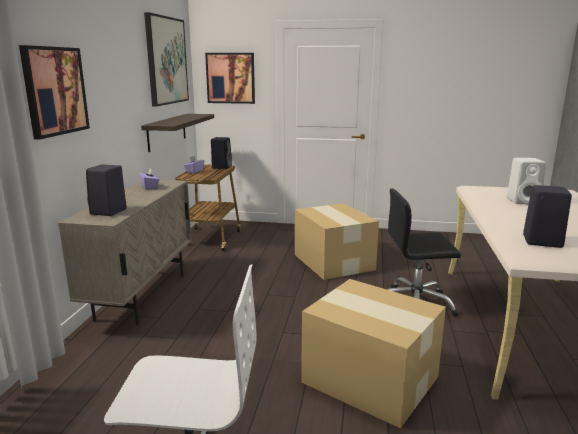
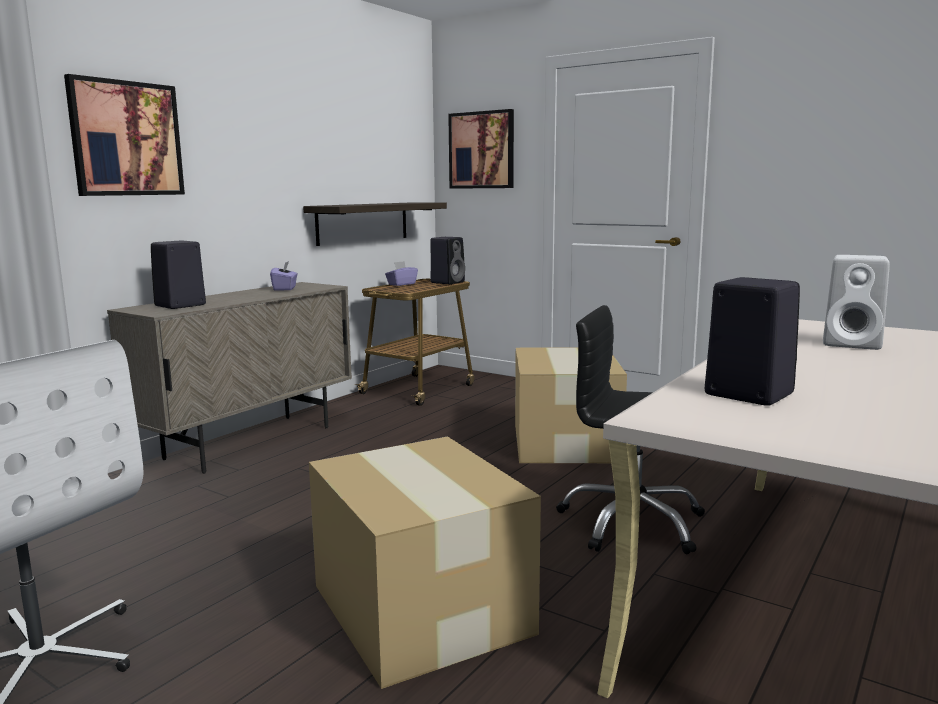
camera: 25 degrees right, 5 degrees down
(166, 61) = (370, 121): picture -> none

